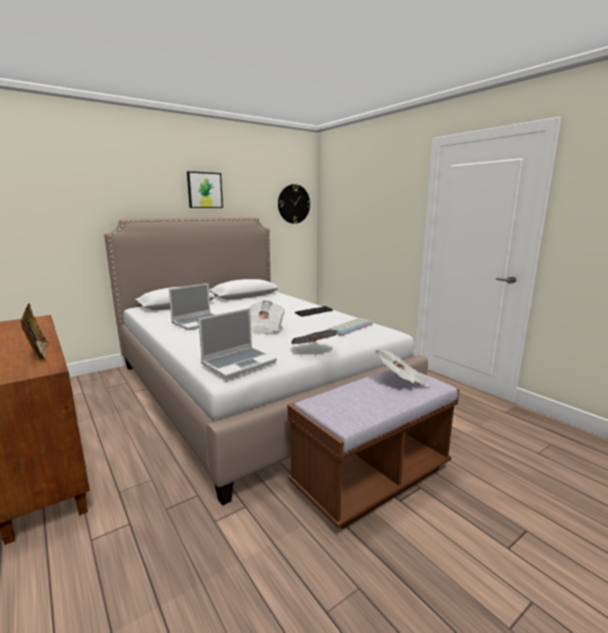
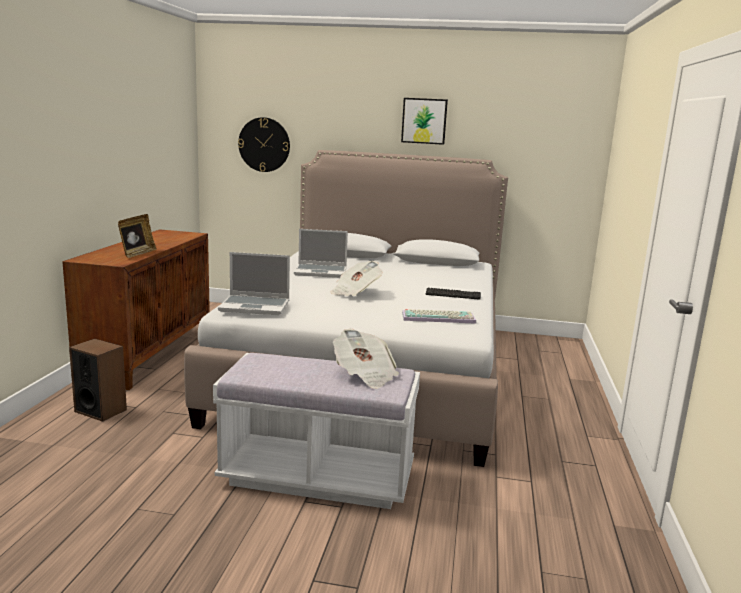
camera: 45 degrees right, 0 degrees up
(96, 553) = (100, 410): none -> speaker
(293, 204) = (563, 145): wall clock -> wall clock (264, 144)
(313, 350) = (340, 320): newspaper -> none
(372, 478) = (318, 477): brown bench -> white bench

